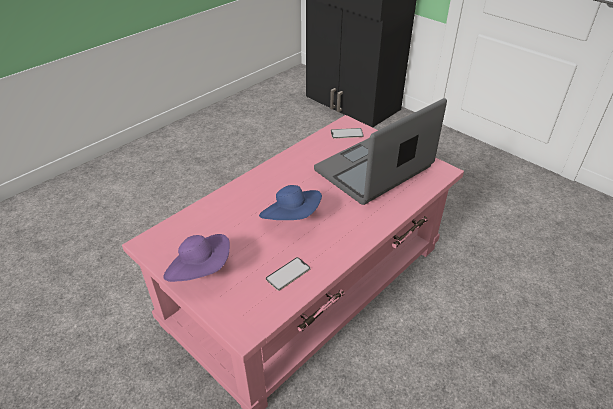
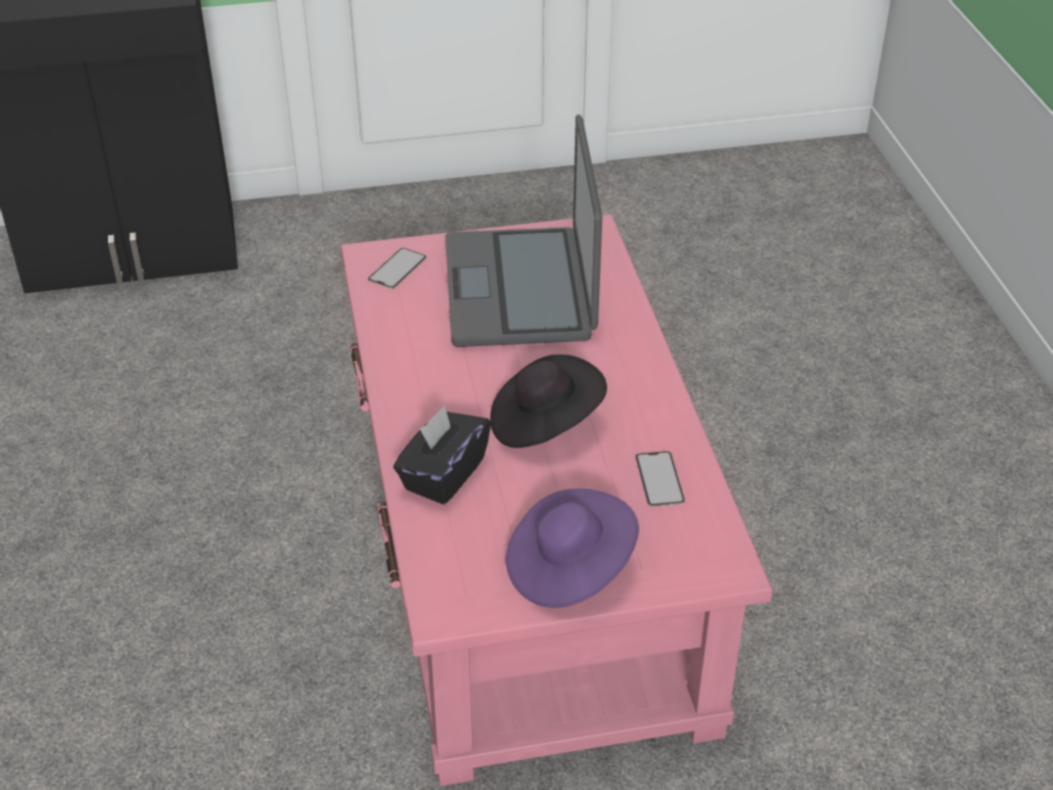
camera: 55 degrees left, 0 degrees up
(230, 204) = (443, 475): none -> black tissue box
(291, 218) = (544, 423): blue hat -> black hat

